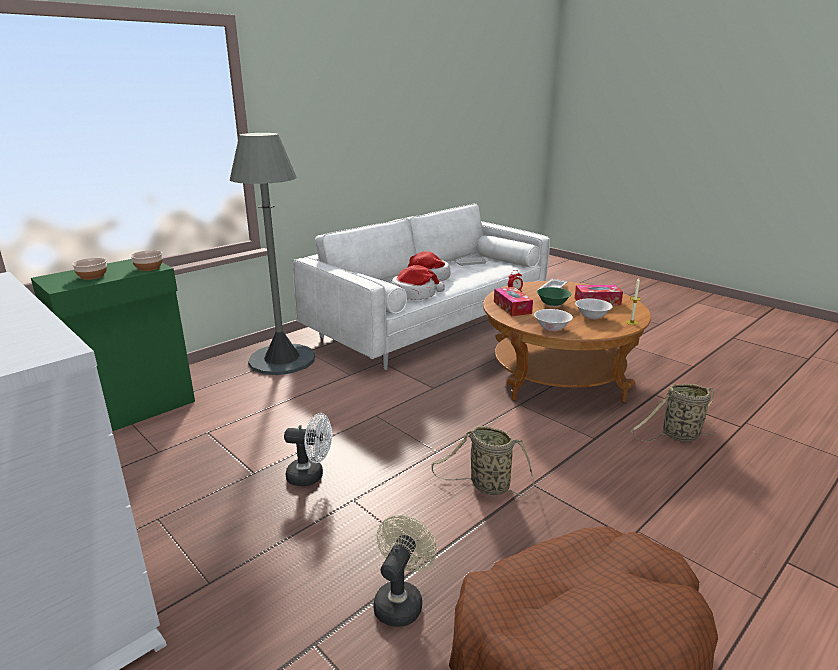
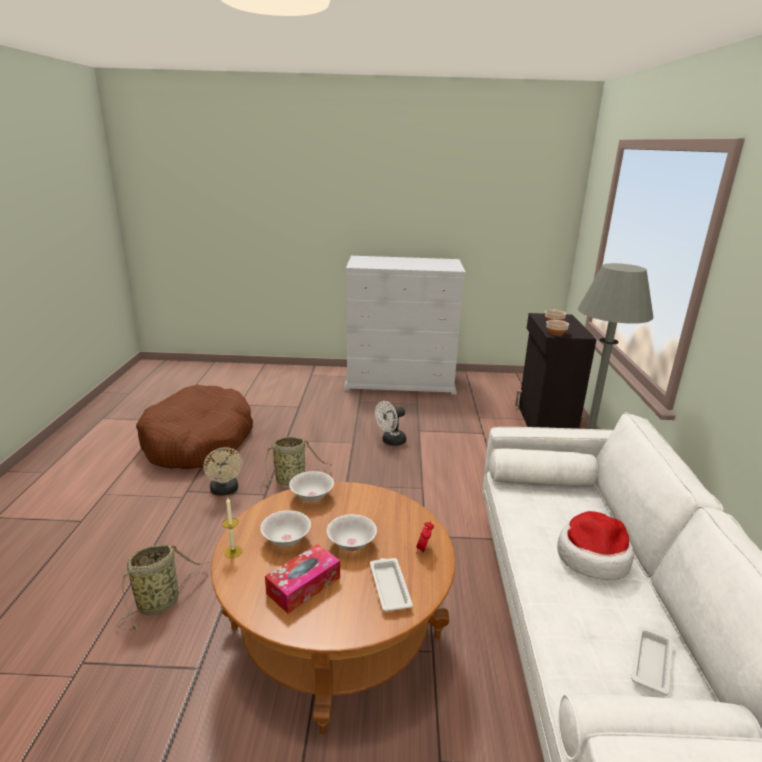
camera: 135 degrees right, 0 degrees up
(135, 409) = (544, 424): green cabinet -> black cabinet
(401, 600) = (282, 425): beige fan -> beige fan (225, 491)
(414, 294) = (532, 510): hat -> none
(512, 307) = (385, 513): tissue box -> none
(552, 304) = (352, 544): green bowl -> white bowl

